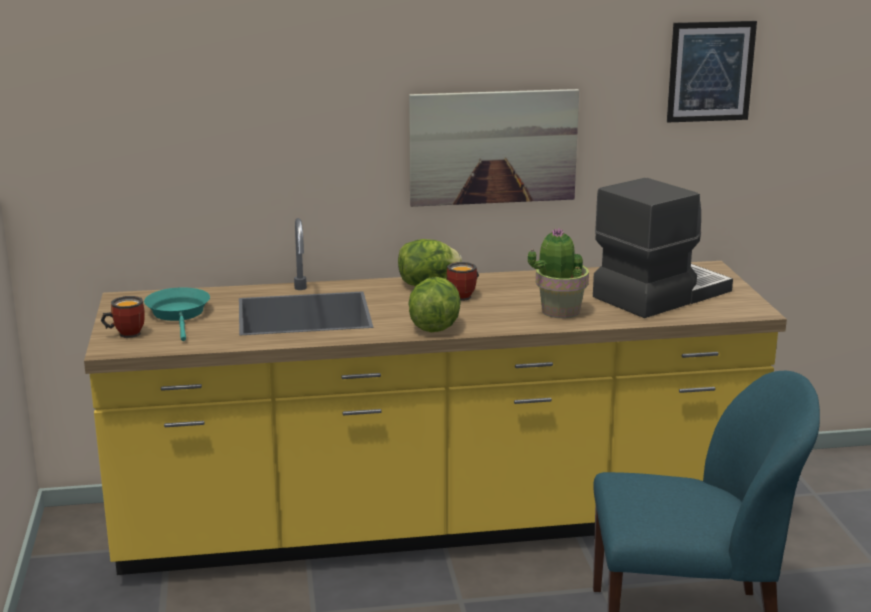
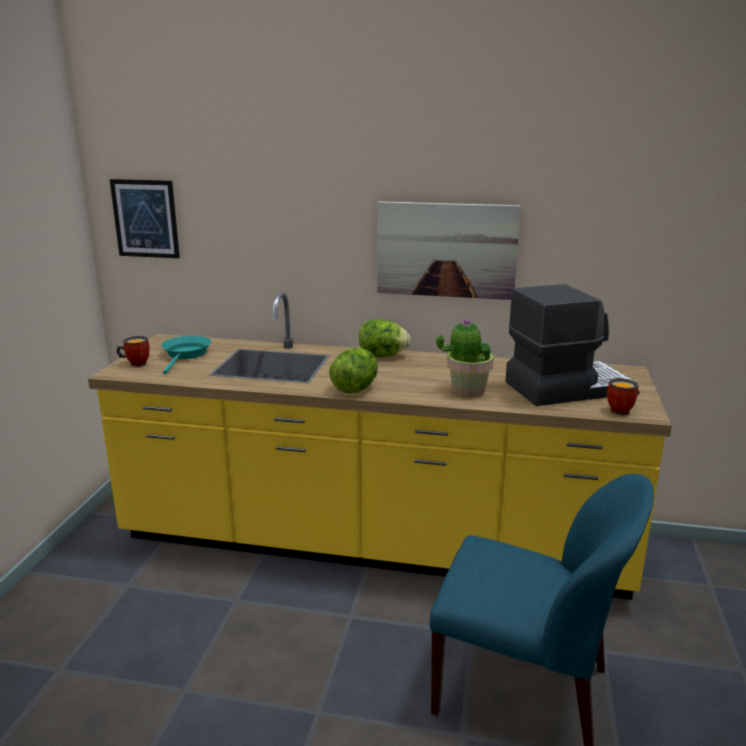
camera: 20 degrees right, 0 degrees up
(465, 296) = (402, 368): mug -> mug (623, 411)
(710, 71) = (645, 196): picture -> picture (145, 219)

